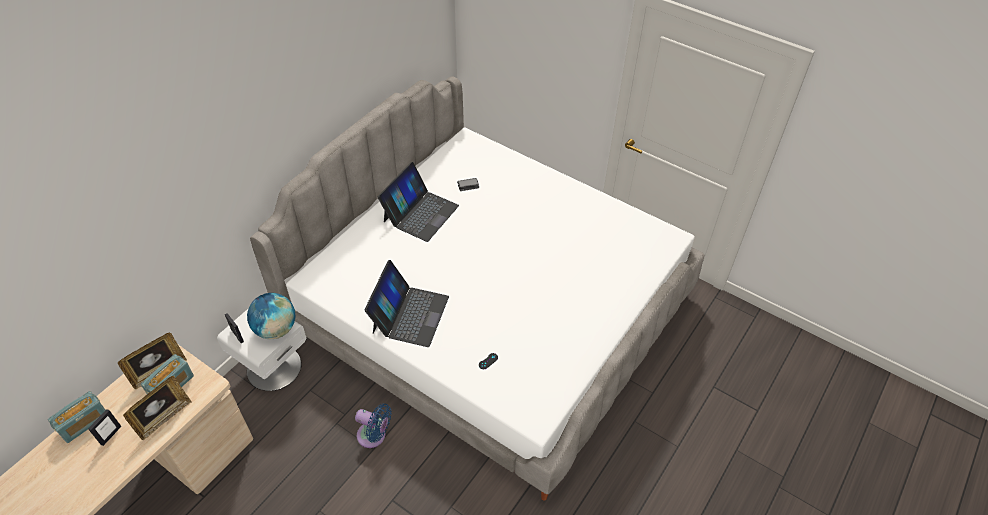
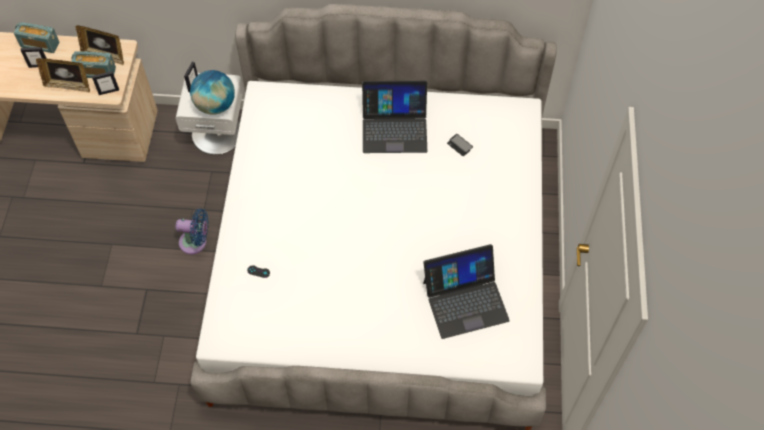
camera: 60 degrees right, 10 degrees up
(205, 385) = (109, 91): none -> picture frame
(374, 436) = (196, 242): blue fan -> blue fan turned 75 degrees counterclockwise
(409, 314) = (271, 185): laptop -> laptop (465, 300)

